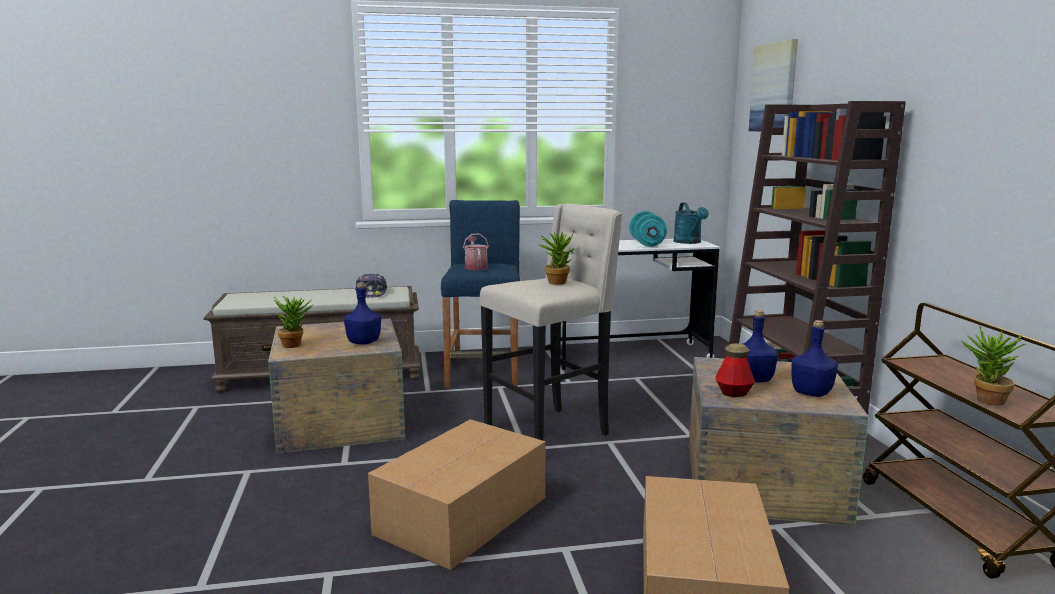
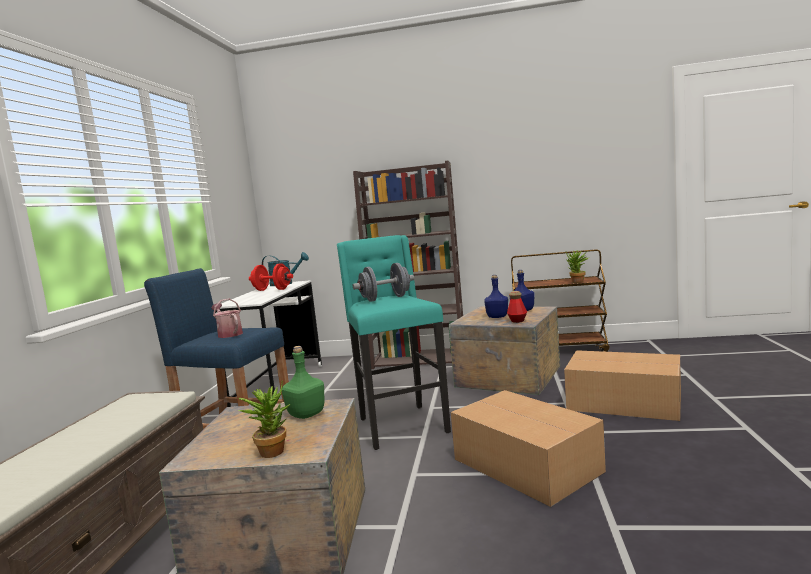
camera: 70 degrees left, 5 degrees down
(364, 342) = (307, 414): blue bottle -> green bottle
(371, 293) = (129, 409): cap -> none
(475, 267) = (228, 334): watering can -> watering can turned 45 degrees clockwise
(549, 432) = (400, 425): beige stool -> turquoise stool
(557, 282) = (385, 298): potted plant -> grey dumbbell
(647, 244) = (272, 290): turquoise dumbbell -> red dumbbell
(774, 87) = (308, 165): picture -> none

